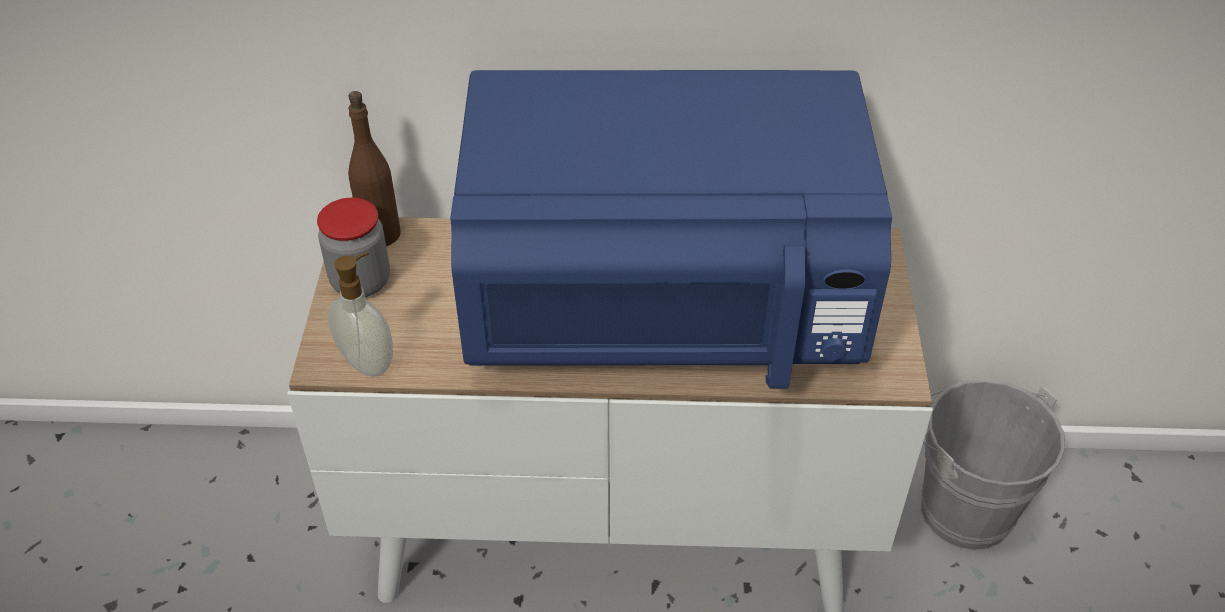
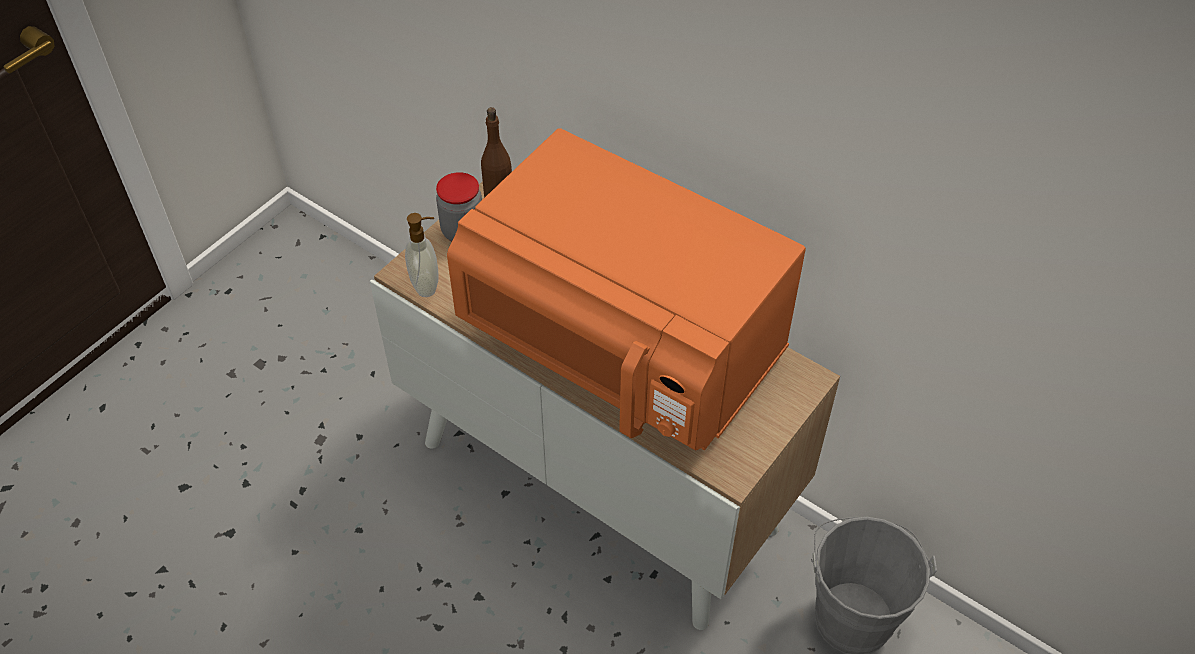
camera: 35 degrees right, 5 degrees up
(662, 314) = (622, 349): blue microwave -> orange microwave

